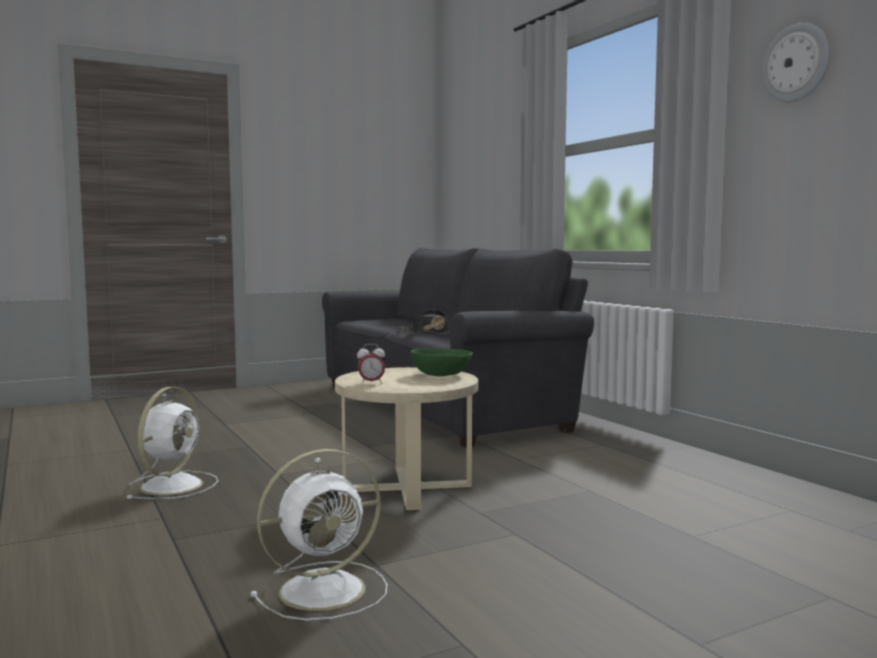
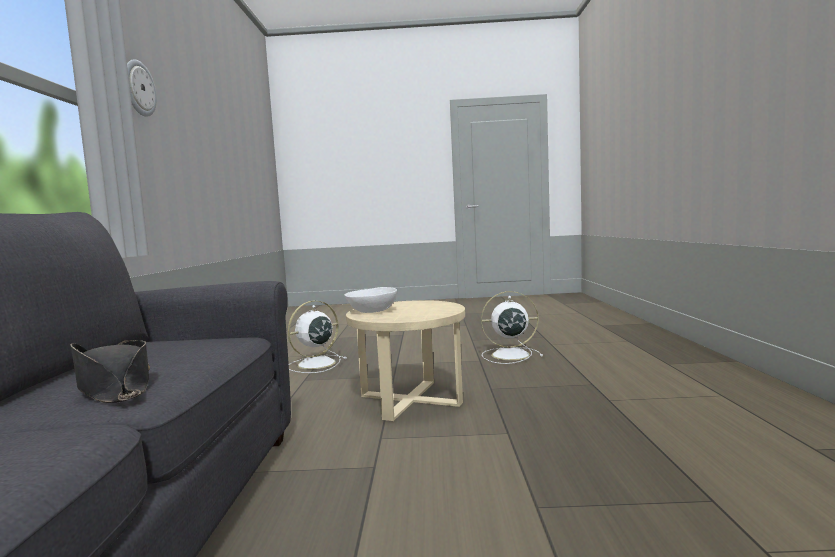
camera: 150 degrees left, 0 degrees up
(173, 485) = (620, 436): white fan -> white fan (315, 364)
(371, 383) = (440, 306): alarm clock -> none
(441, 374) = (372, 311): green bowl -> white bowl

